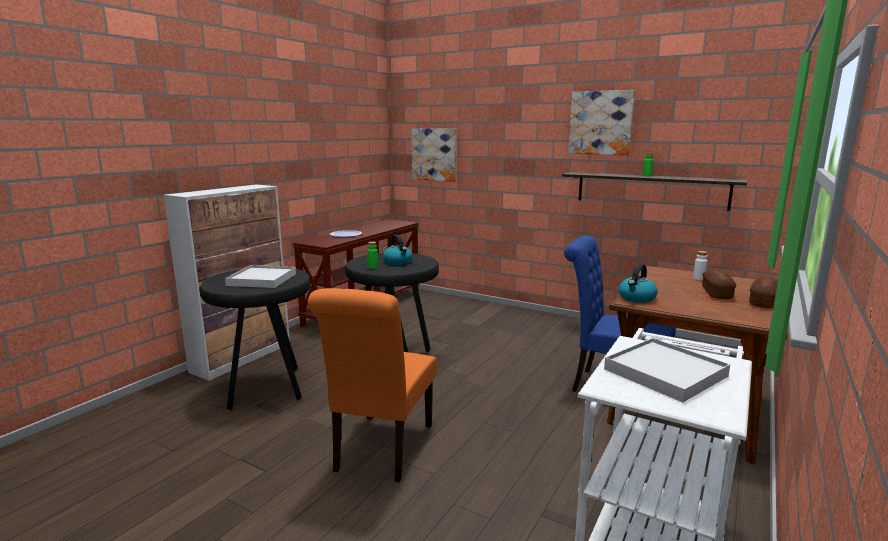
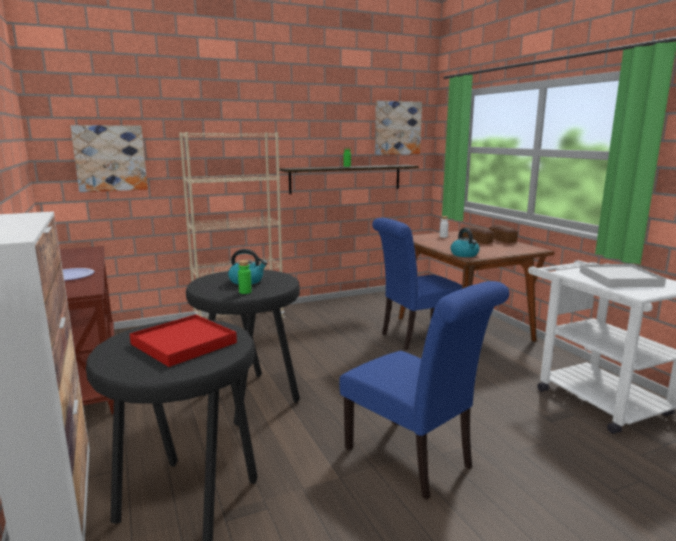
camera: 55 degrees left, 0 degrees up
(262, 279) = (184, 343): white tray -> red tray
(381, 451) = (414, 460): orange chair -> blue chair
(503, 313) = (239, 320): none -> beige bookcase
(600, 123) = (302, 121): picture -> picture (397, 128)

